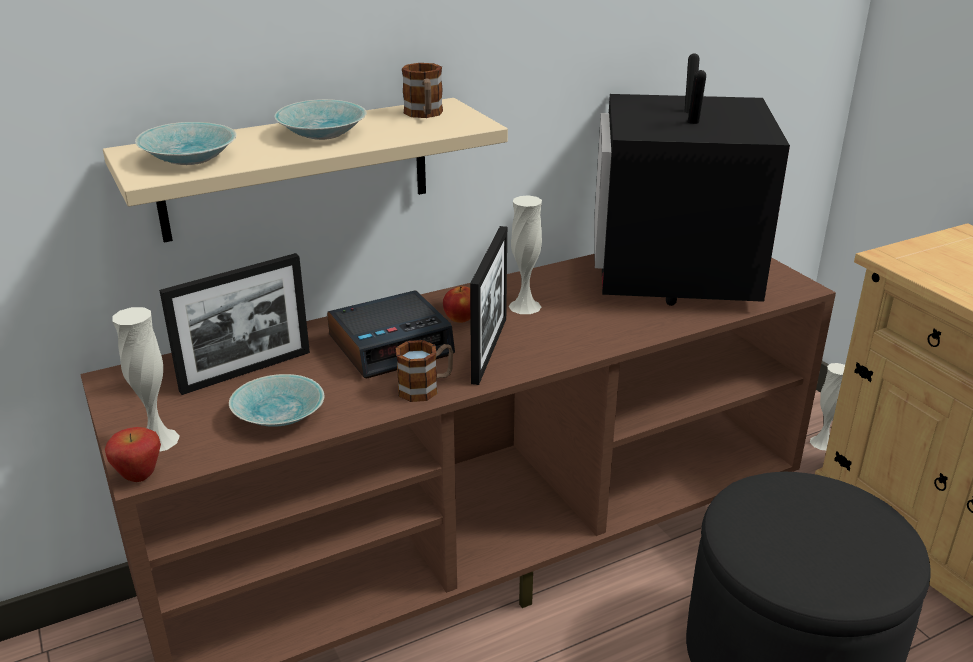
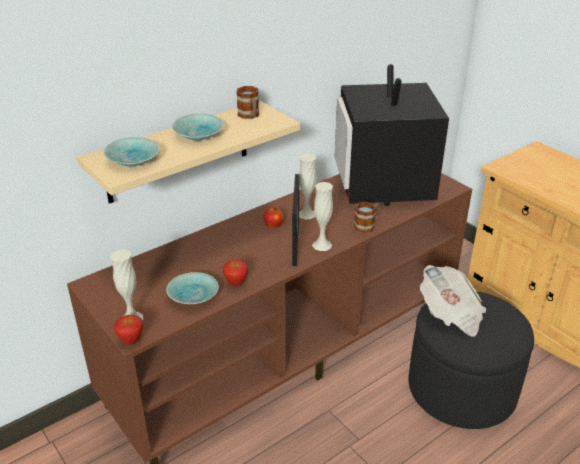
camera: 10 degrees left, 5 degrees up
(246, 371) = (163, 271): picture frame -> none
(361, 403) = (236, 284): none -> apple
(391, 345) = (240, 246): alarm clock -> none
(426, 388) = (268, 271): mug -> mug (367, 225)
(770, 511) = (451, 314): none -> newspaper
(822, 443) = (463, 265): white vase -> white vase (322, 245)

